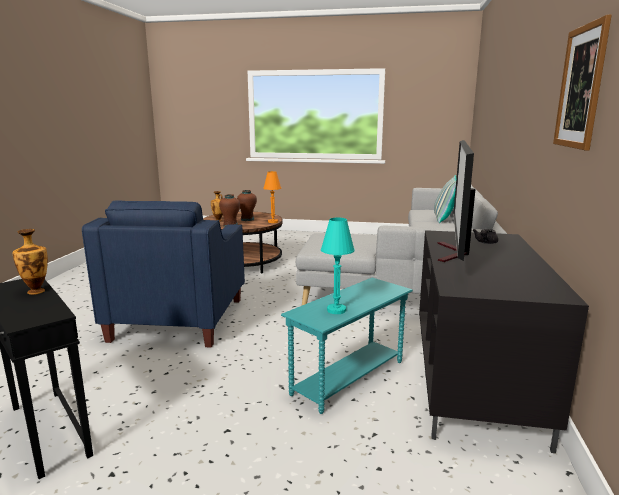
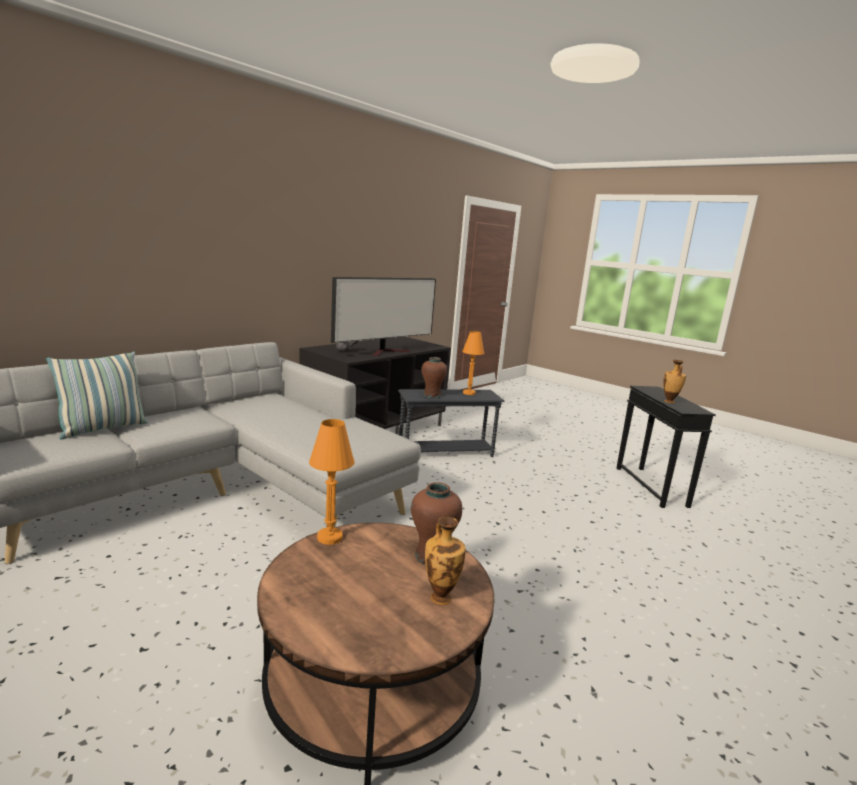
camera: 150 degrees left, 0 degrees up
(179, 319) = (560, 550): blue armchair -> none
(247, 219) = (365, 575): brown vase -> brown vase (432, 395)
(336, 310) = (469, 393): turquoise table lamp -> orange table lamp
(349, 378) = (445, 452): turquoise side table -> grey side table
(581, 87) = (362, 238): picture -> none

